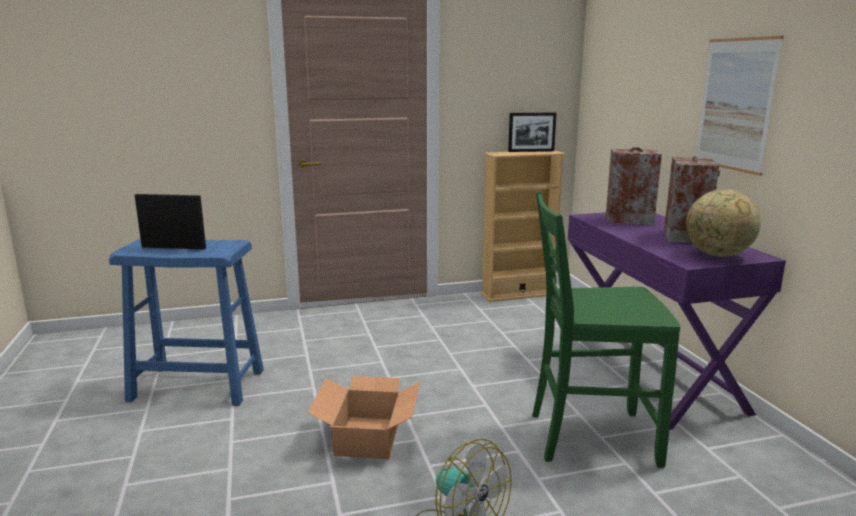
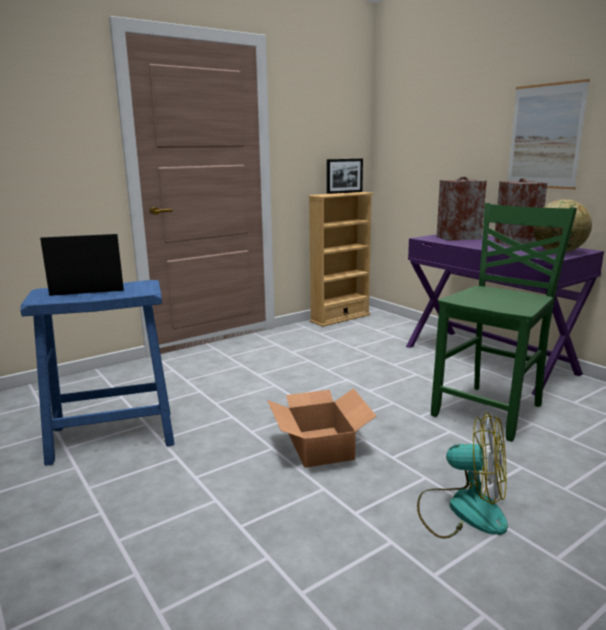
camera: 20 degrees left, 0 degrees up
(589, 437) = (491, 410): green chair -> green chair turned 150 degrees clockwise

